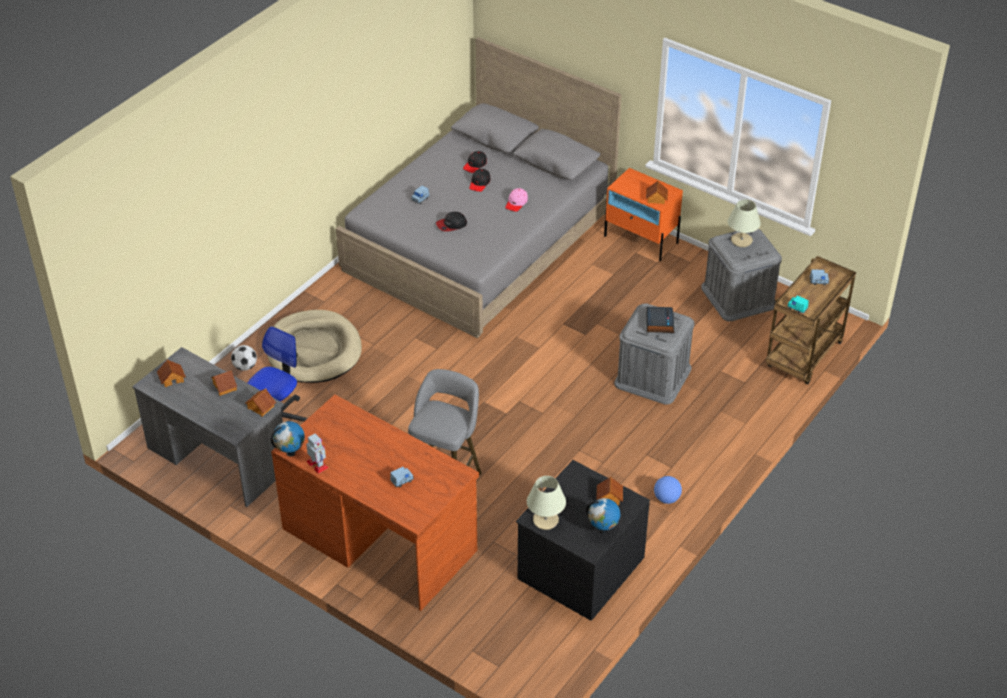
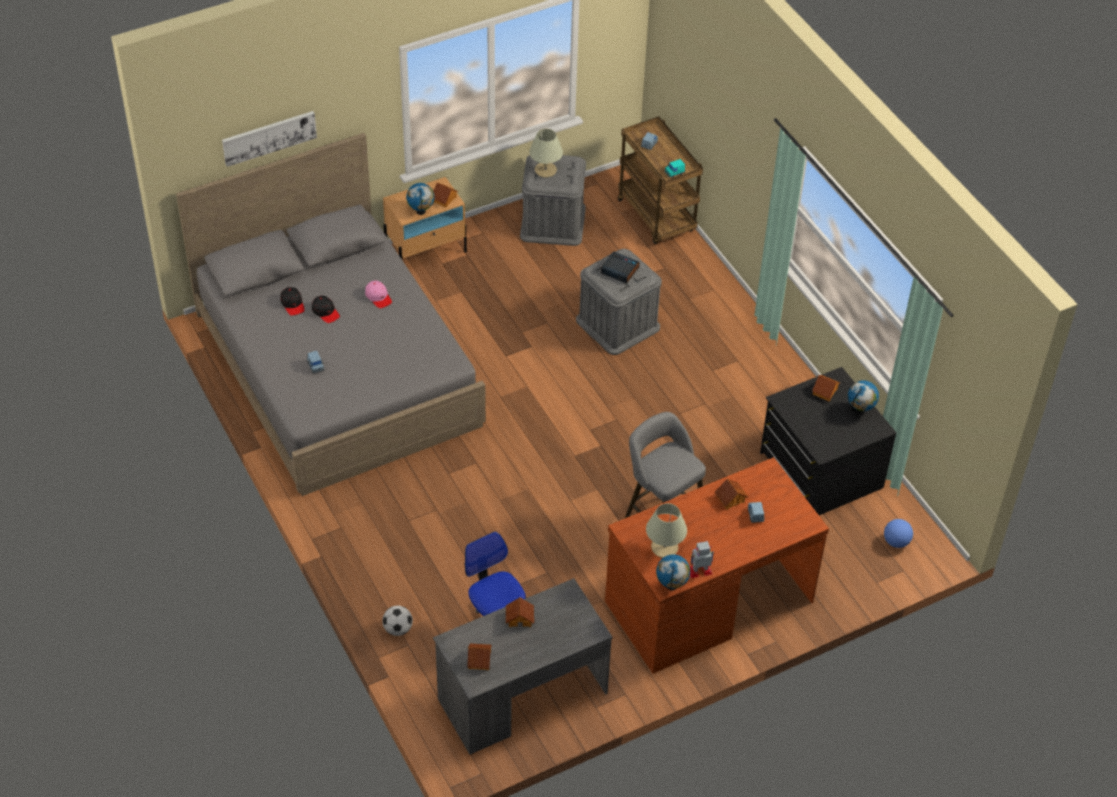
camera: 65 degrees left, 5 degrees up
(260, 407) = (569, 598): toy house -> toy house (730, 499)
(314, 350) = (412, 562): beige dog bed -> none
(451, 225) = (376, 358): cap -> none
(545, 520) = (829, 444): beige table lamp -> beige table lamp (664, 548)
(552, 42) = (269, 137): none -> picture
(630, 192) = (421, 212): none -> globe
(641, 239) = (426, 251): orange nightstand -> beige nightstand
(666, 499) = (773, 379): football -> football (896, 542)

